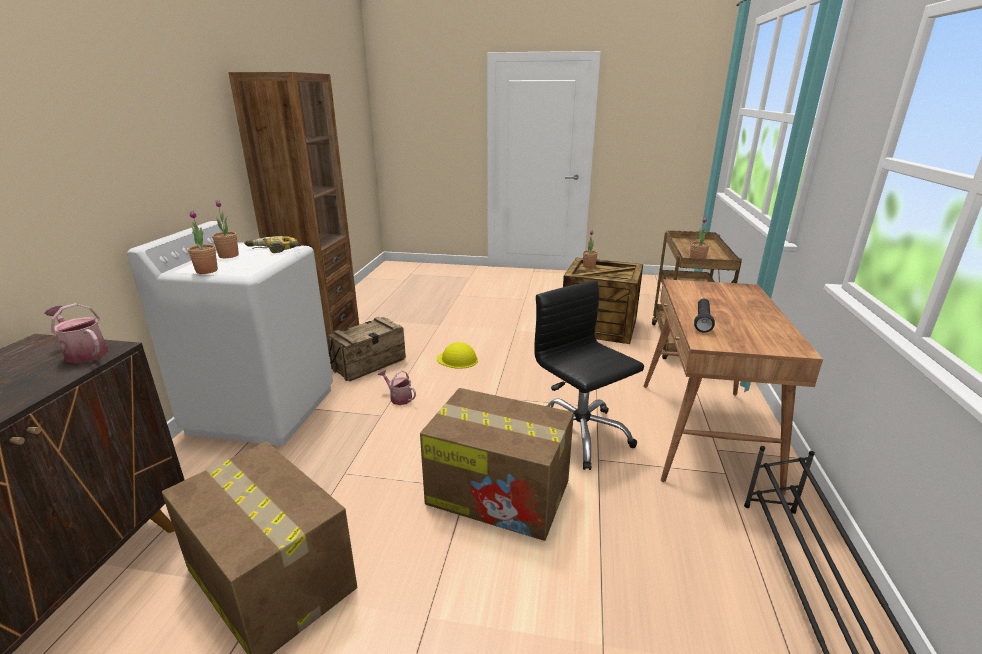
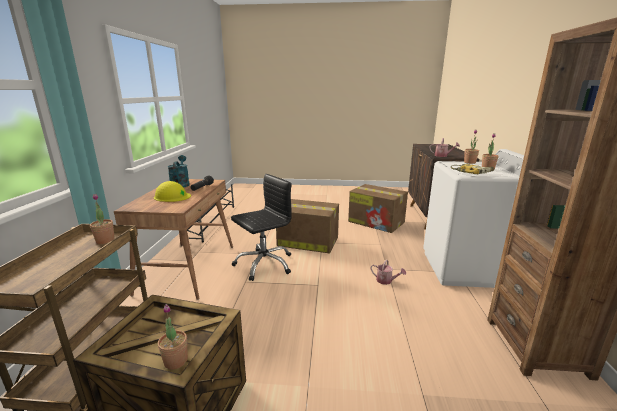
camera: 175 degrees right, 5 degrees down
(369, 364) = (441, 311): crate -> none
(457, 359) = (362, 322): yellow hard hat -> yellow hard hat (172, 196)
(579, 435) = (264, 264): black office chair -> black office chair turned 90 degrees counterclockwise
(765, 335) = (180, 184): none -> turquoise watering can

